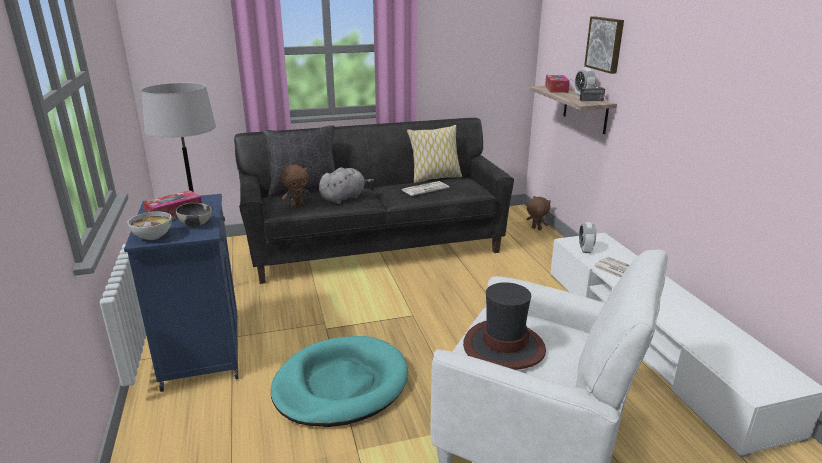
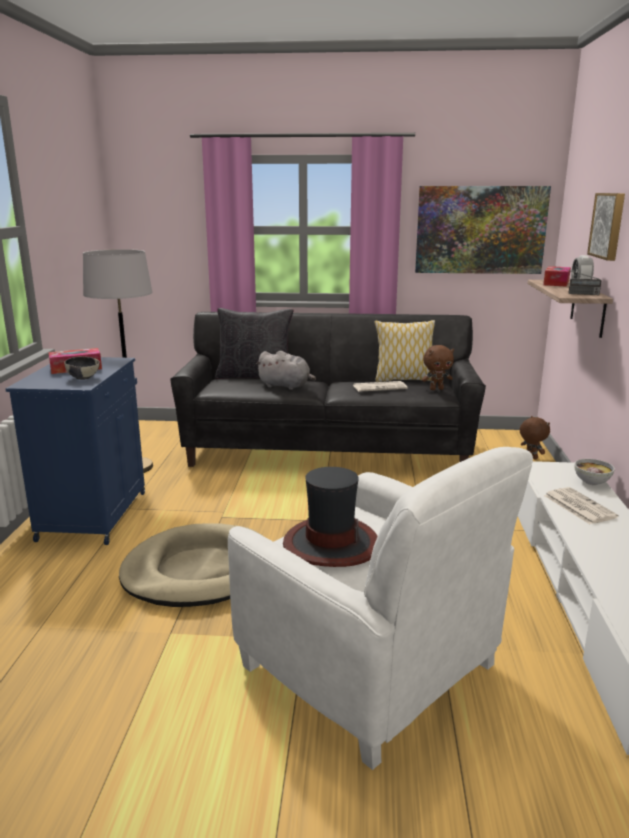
camera: 20 degrees right, 5 degrees down
(153, 237) = (37, 383): bowl -> bowl (591, 482)
(297, 205) = (233, 387): brown plush toy -> brown plush toy (436, 389)
(340, 385) = (198, 570): turquoise dog bed -> beige dog bed
(344, 198) = (286, 386): grey plush toy -> grey plush toy turned 45 degrees clockwise
(479, 43) = (480, 230): none -> picture
(585, 249) = (548, 477): alarm clock -> none

